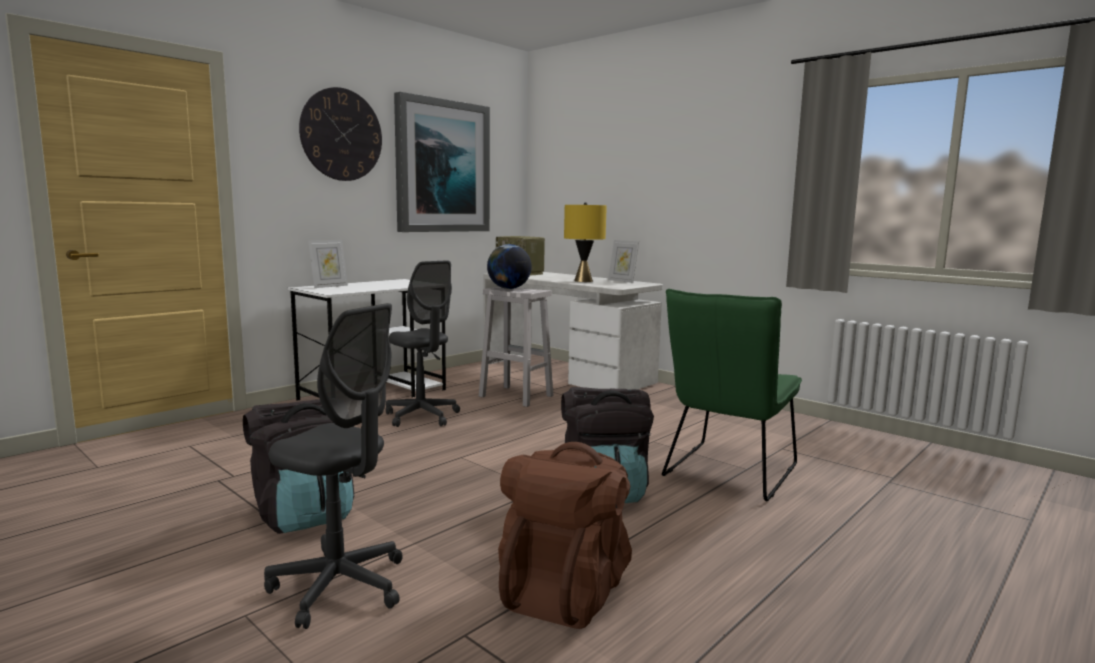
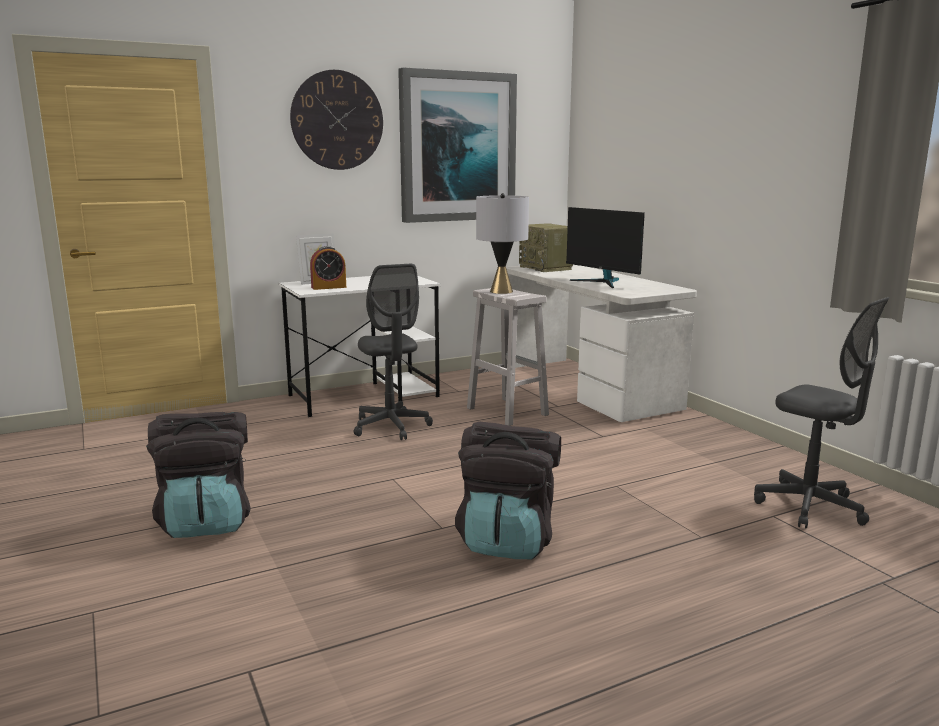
camera: 20 degrees right, 5 degrees up
(340, 587) = (183, 600): grey office chair -> grey office chair (809, 507)
(346, 289) = (328, 287): none -> alarm clock
(509, 288) = (501, 291): globe -> grey table lamp
(564, 590) = (375, 645): brown backpack -> none
(583, 281) = (603, 282): yellow table lamp -> monitor
(622, 281) = (651, 284): picture frame -> none
(726, 474) = (670, 540): green chair -> none

